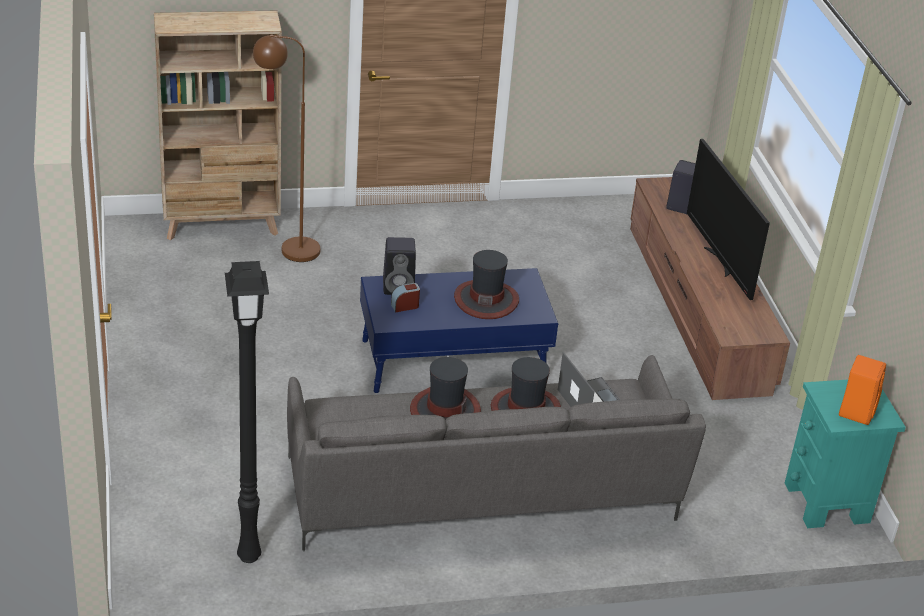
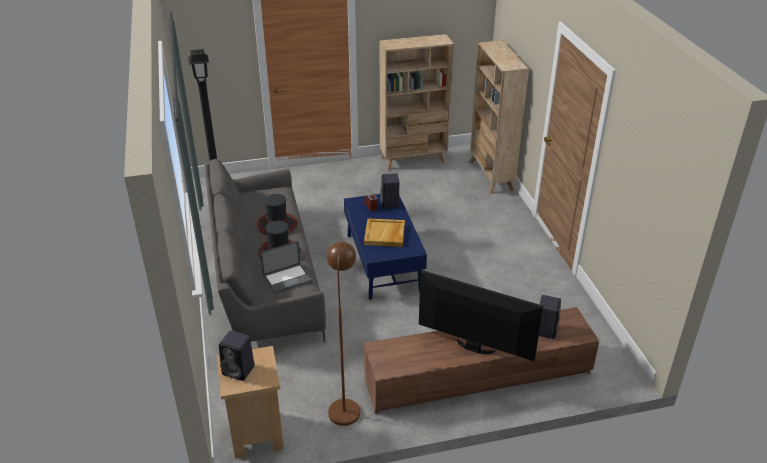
camera: 90 degrees right, 0 degrees up
(141, 297) = (414, 160): none -> beige bookcase
(288, 250) = (475, 199): brown floor lamp -> brown floor lamp (345, 405)
(486, 299) = (385, 234): hat -> beige tray
(720, 261) = (473, 348): television -> television turned 45 degrees clockwise
(825, 503) = (256, 434): turquoise nightstand -> beige nightstand
(857, 410) = (239, 370): orange speaker -> black speaker

